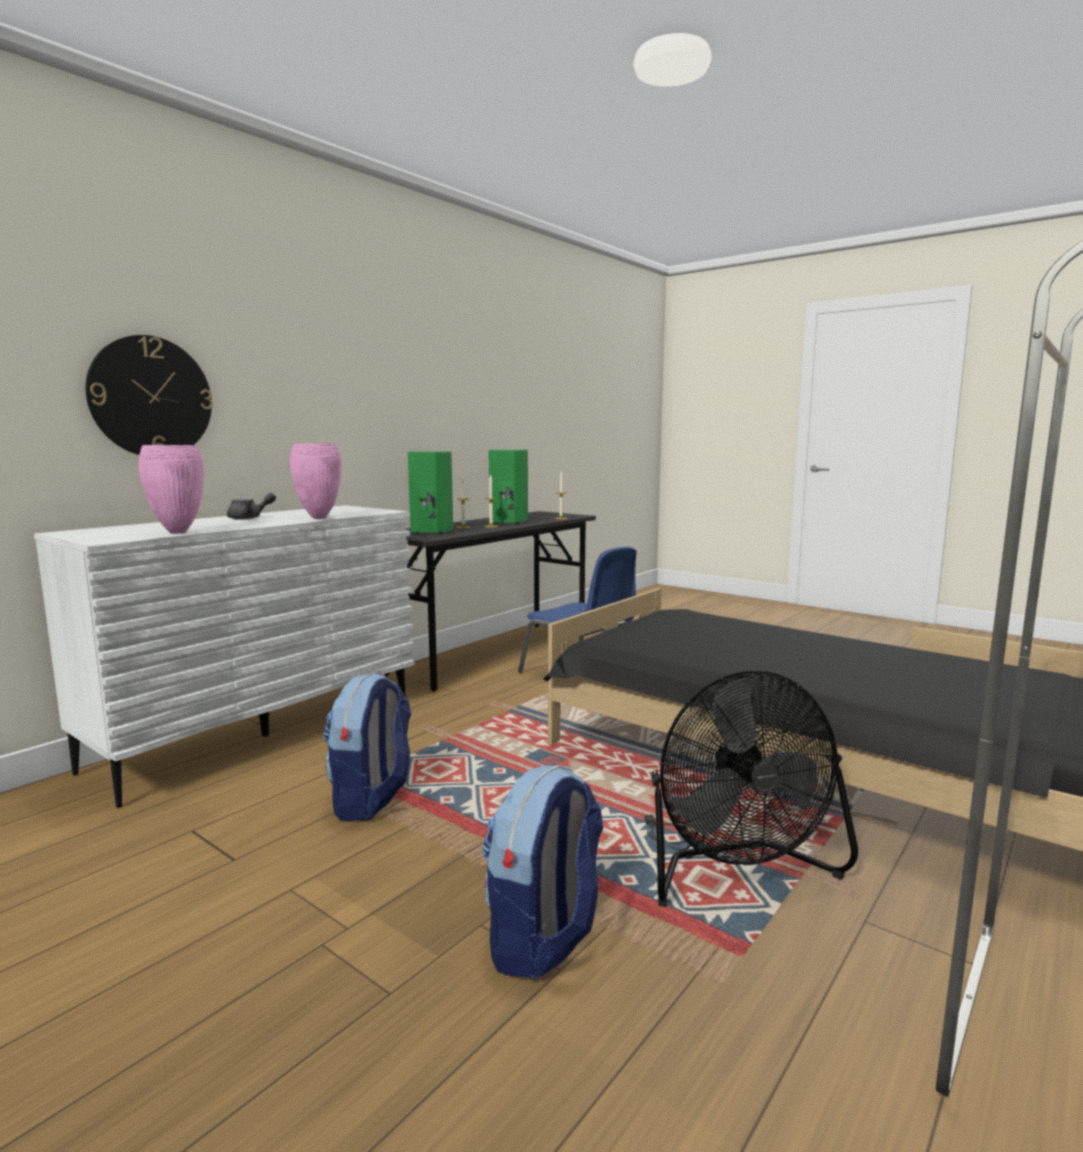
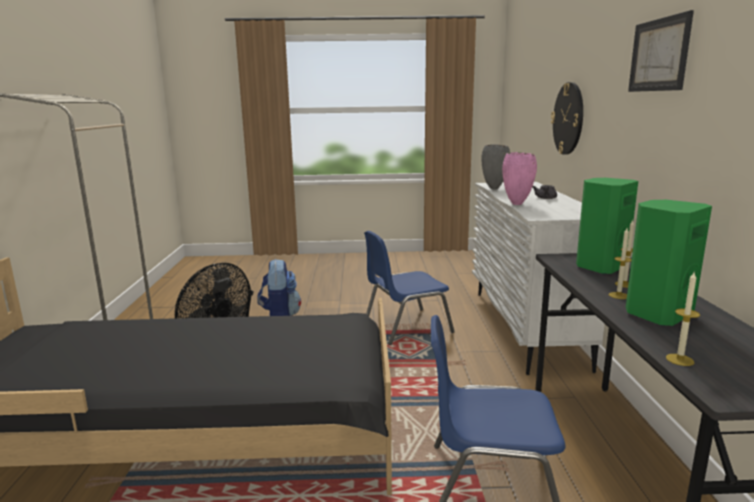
camera: 140 degrees right, 5 degrees up
(178, 533) = (494, 189): pink vase -> grey vase
(358, 339) = (659, 55): none -> picture
(372, 800) = (406, 326): backpack -> blue chair

